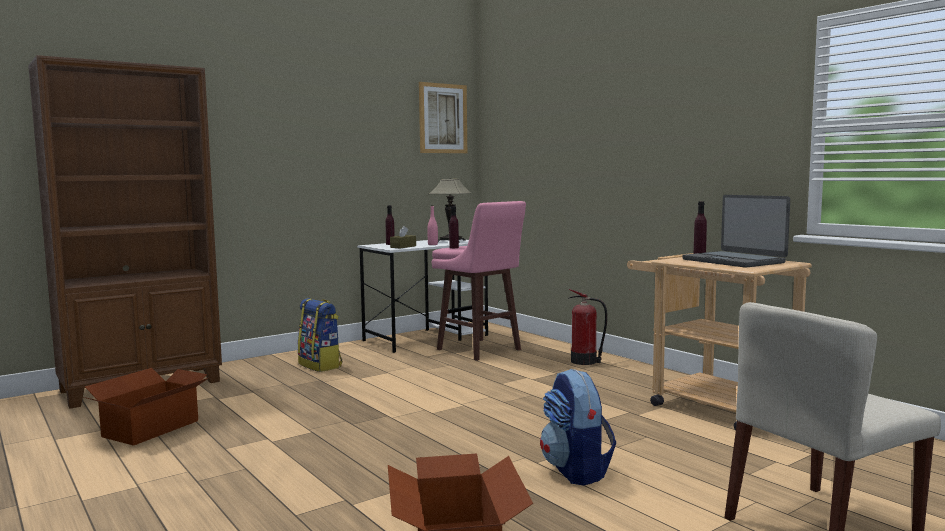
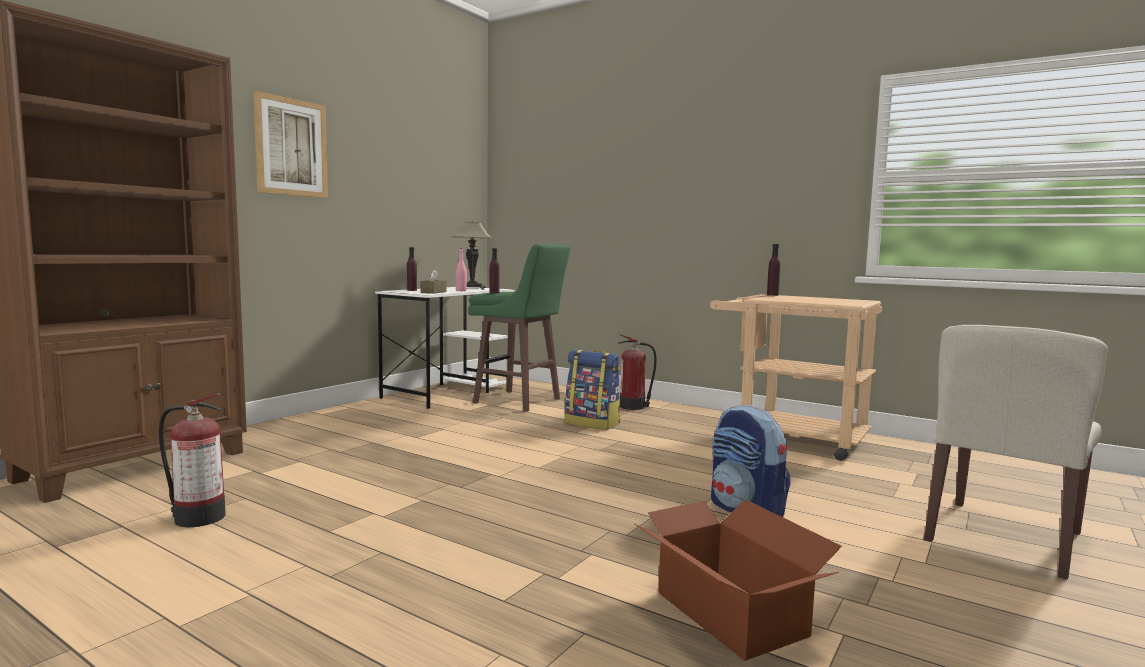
camera: 20 degrees left, 0 degrees up
(150, 429) = (197, 517): cardboard box -> fire extinguisher
(321, 365) = (357, 426): backpack -> backpack (593, 423)
(443, 118) = (456, 158): picture -> picture (291, 147)
(480, 350) = (519, 402): pink stool -> green stool
(734, 261) = (817, 299): laptop -> none

